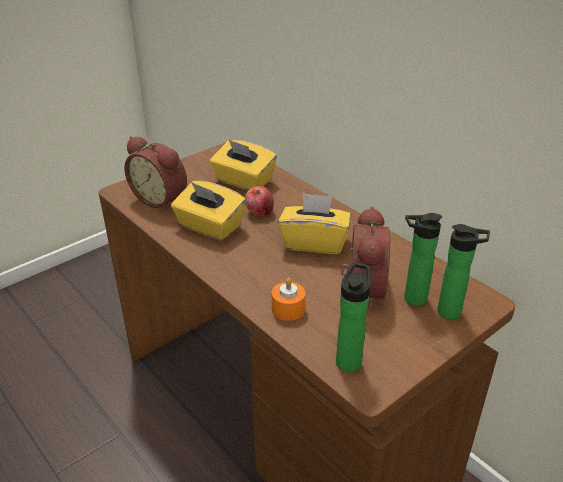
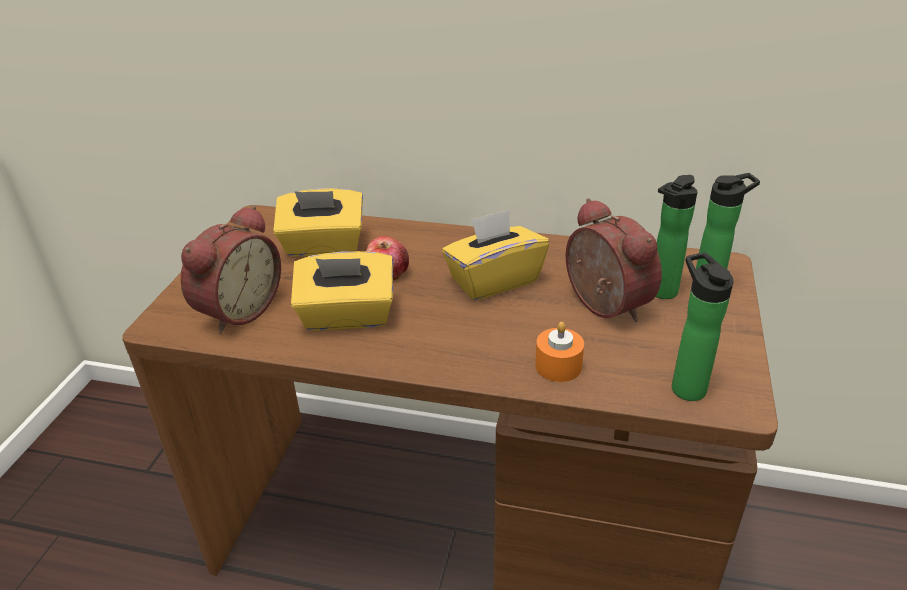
camera: 35 degrees left, 0 degrees up
(161, 199) = (237, 310): alarm clock -> alarm clock turned 60 degrees counterclockwise

